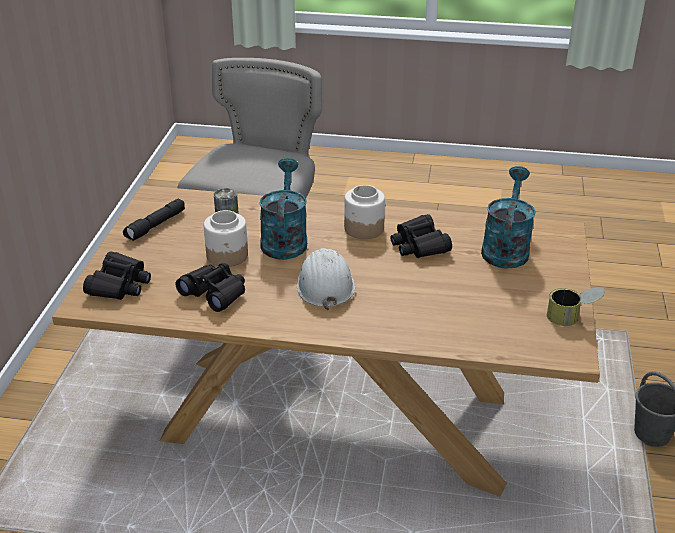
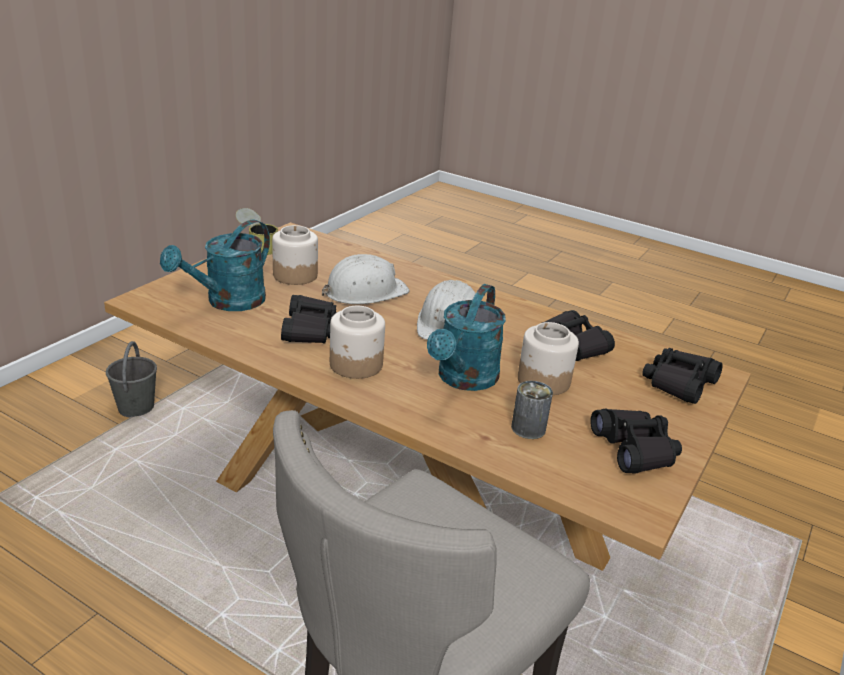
camera: 160 degrees left, 5 degrees down
(156, 226) = (635, 449): black flashlight -> black binoculars
(419, 295) = (364, 291): none -> white hard hat
(495, 293) = (295, 275): none -> jar

